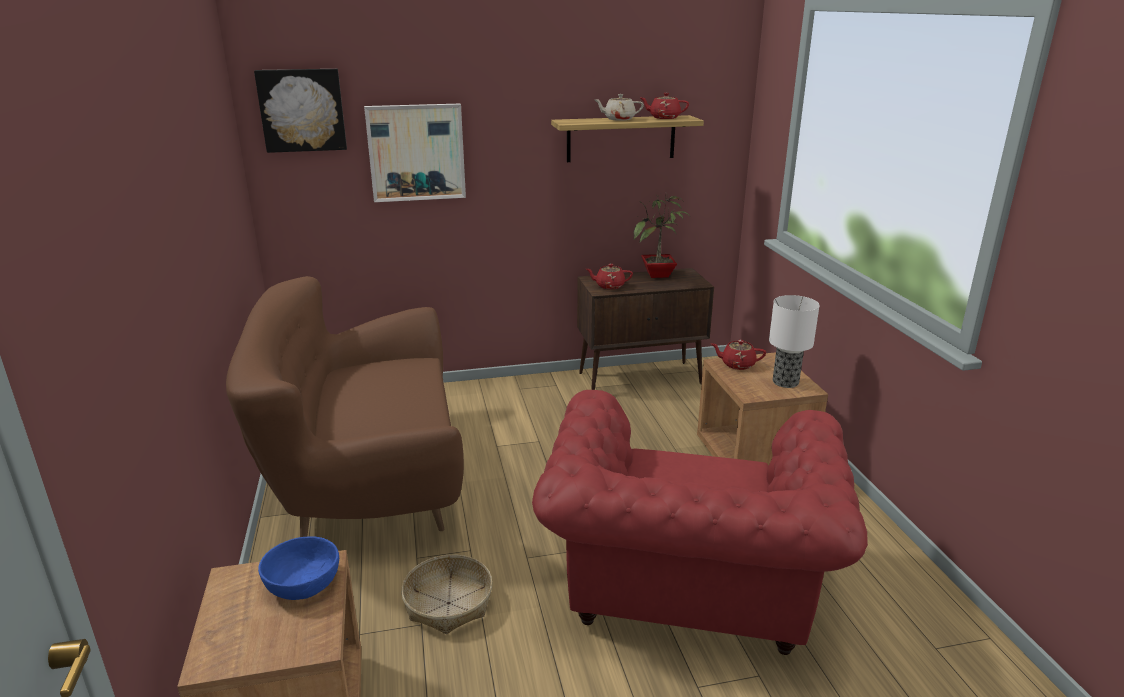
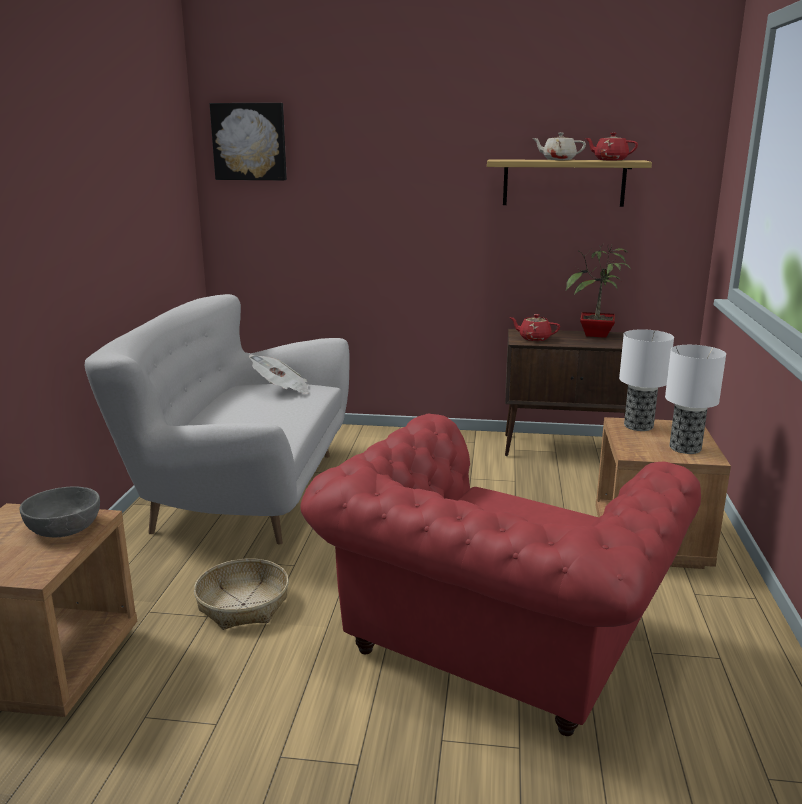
camera: 20 degrees right, 5 degrees down
(303, 583) = (64, 527): blue bowl -> grey bowl
(366, 479) = (241, 490): brown sofa -> white sofa
(386, 370) = (282, 390): none -> newspaper
(416, 152) = (351, 187): picture -> none
(737, 364) = (639, 426): red teapot -> table lamp

